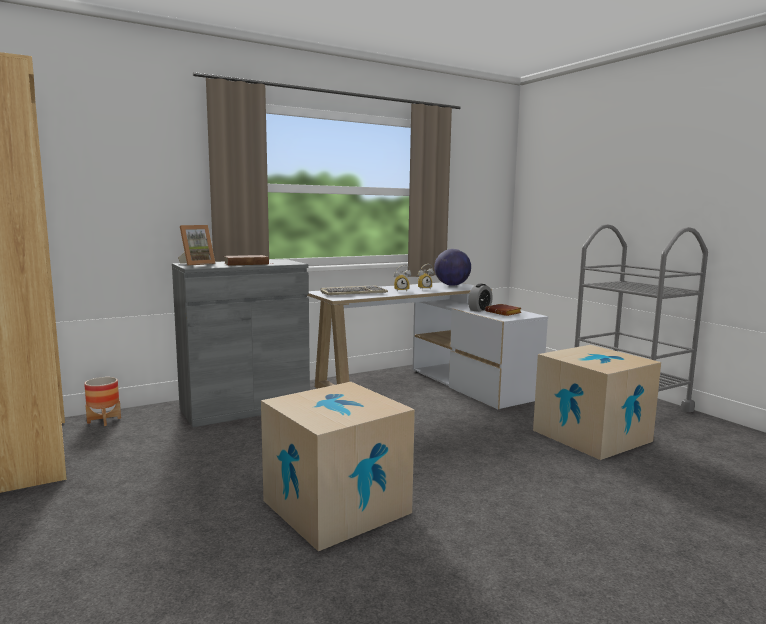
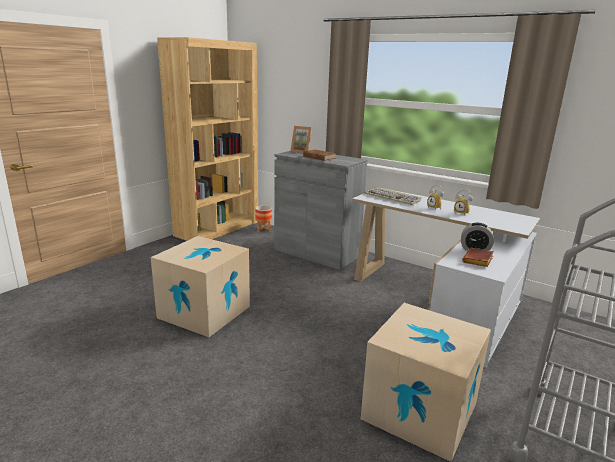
camera: 65 degrees right, 10 degrees up
(452, 285) = (509, 219): globe -> none

